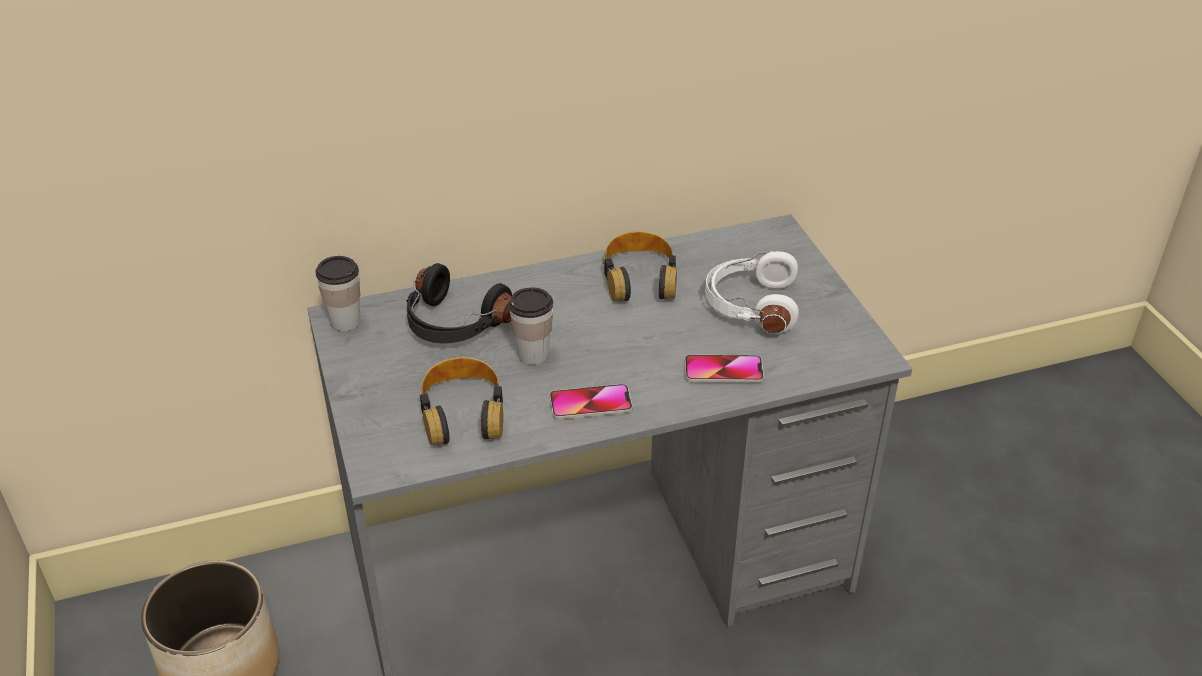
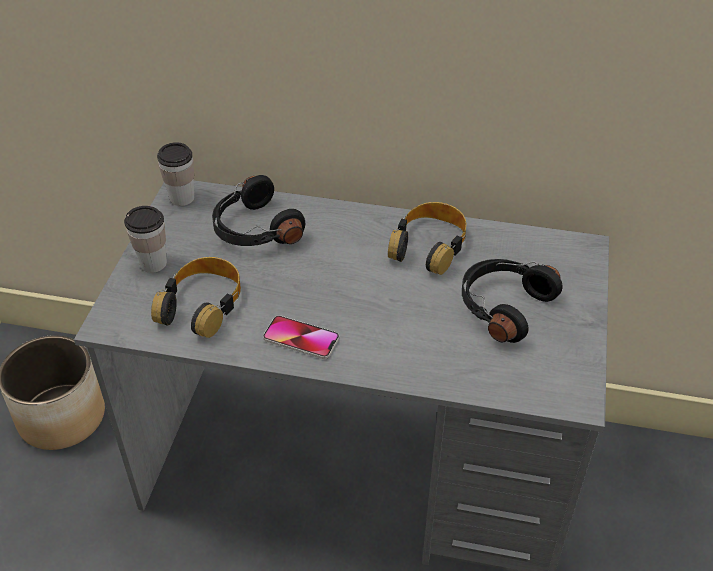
camera: 30 degrees right, 5 degrees up
(533, 355) = (291, 278): cup -> cup (153, 263)
(723, 370) = (431, 356): phone -> none
(750, 305) = (503, 306): white headphones -> black headphones

